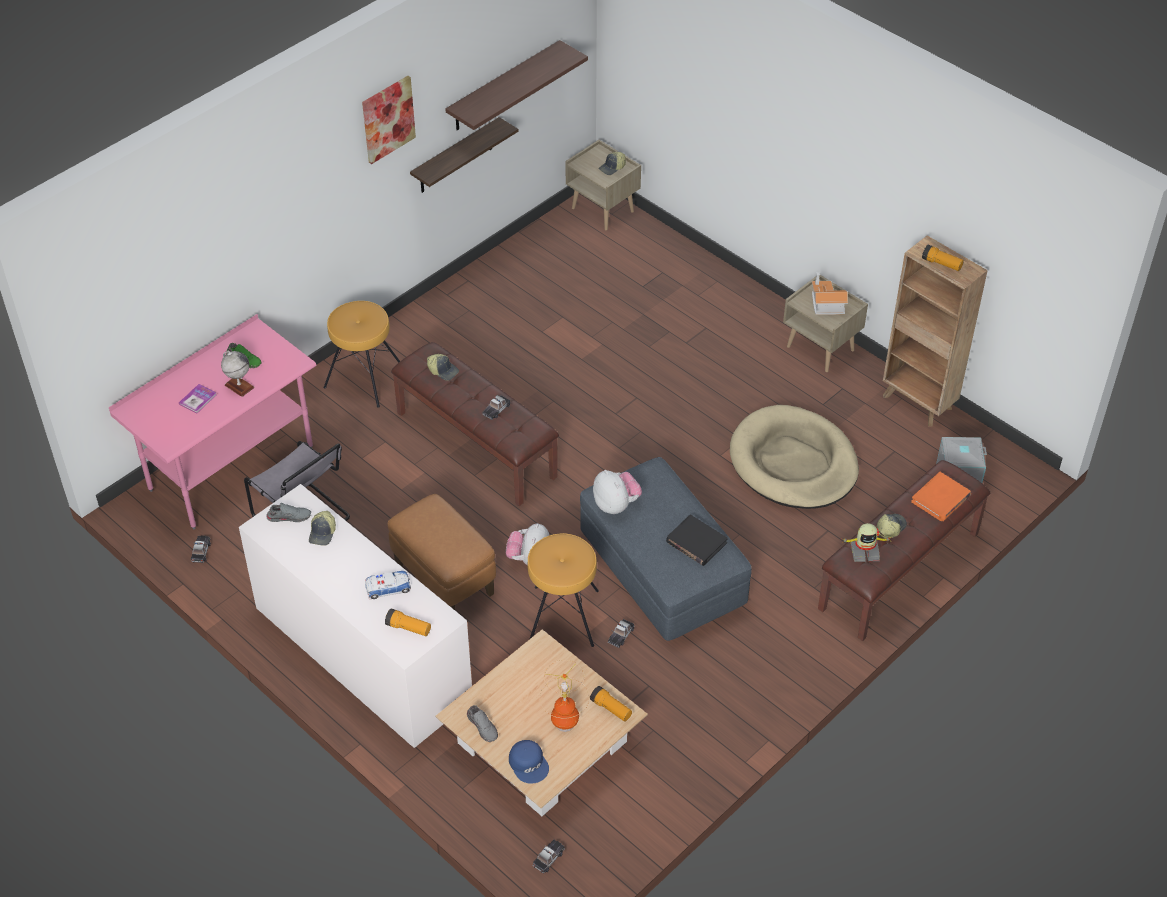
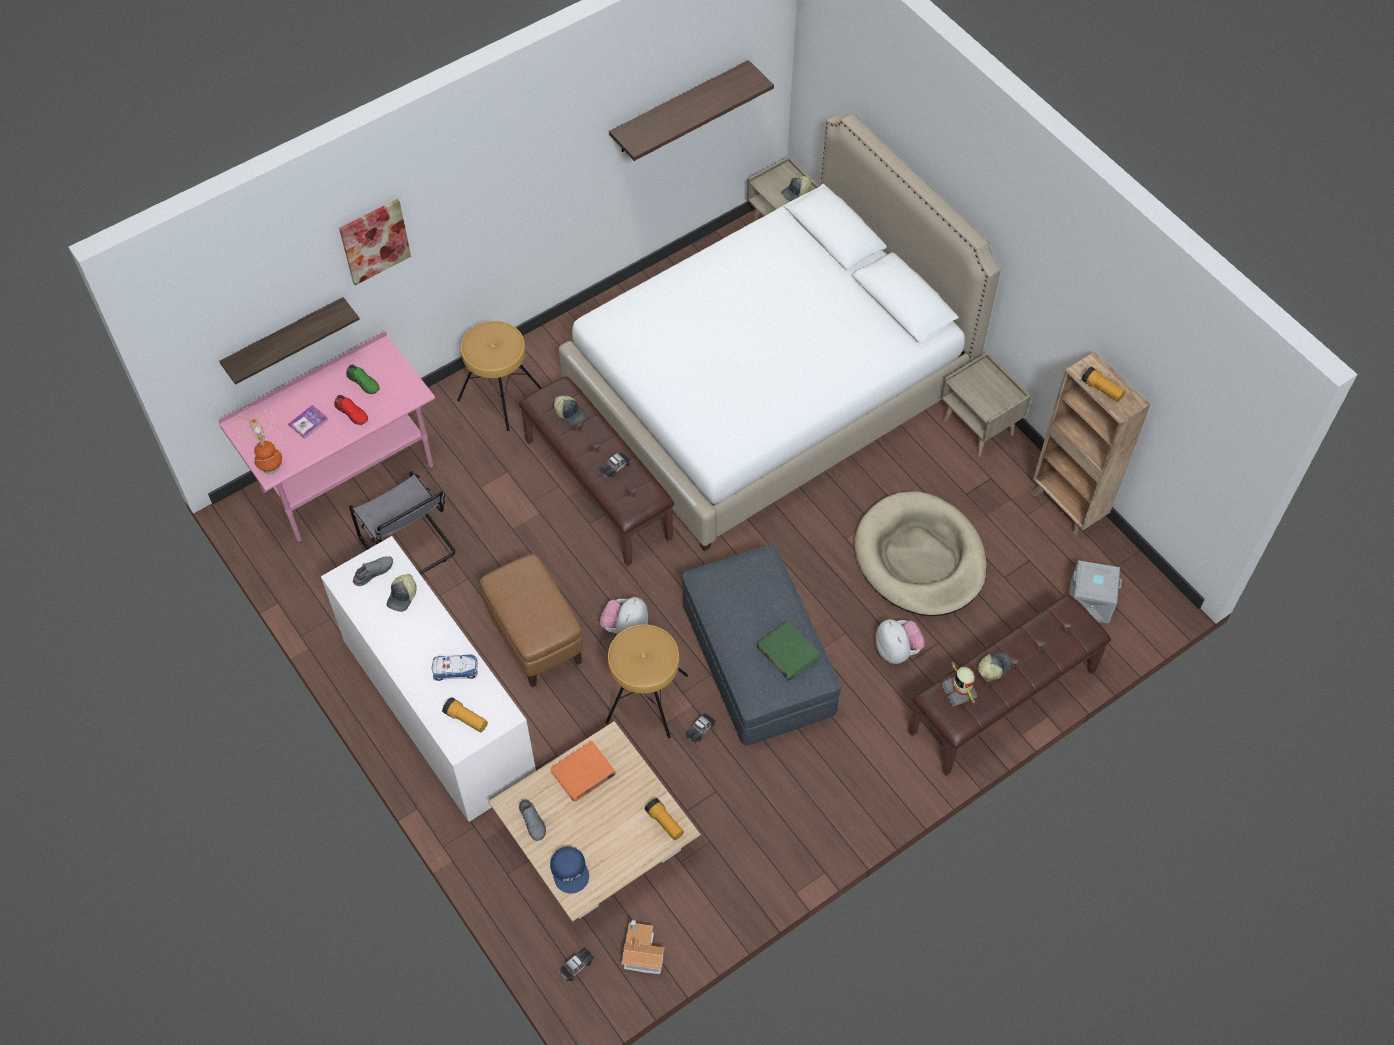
camera: 10 degrees right, 10 degrees up
(201, 551) = (302, 569): toy car -> none
(239, 386) = (352, 413): globe -> red shoe
(289, 516) = (373, 572): grey shoe -> grey shoe turned 45 degrees counterclockwise
(388, 119) = (541, 143): picture -> picture (374, 241)
(456, 157) = (620, 176): shelf -> shelf (285, 340)
(565, 723) = (615, 831): table lamp -> table lamp (271, 466)
(616, 505) = (715, 595): plush toy -> plush toy (897, 650)
(618, 341) = (768, 388): none -> white bed
(696, 542) = (787, 652): black book -> green book
(825, 303) = (986, 388): toy house -> toy house (641, 952)
(864, 551) = (960, 691): toy robot -> toy robot turned 60 degrees clockwise
(941, 499) = (1054, 642): orange book -> orange book (583, 773)

